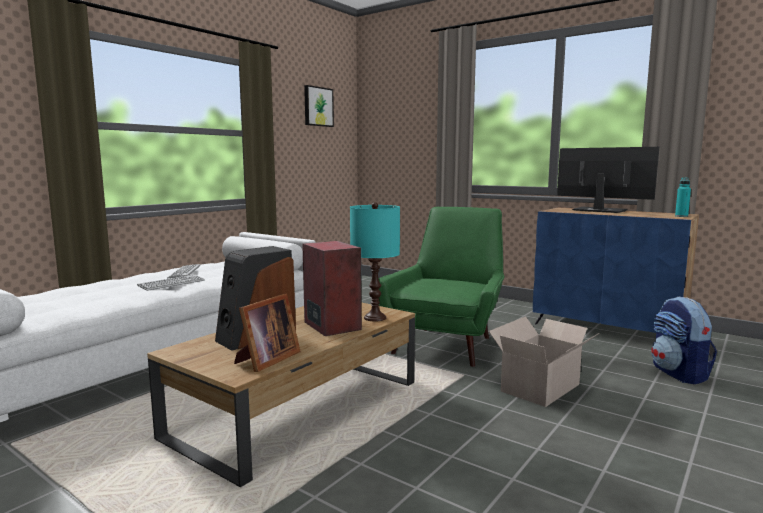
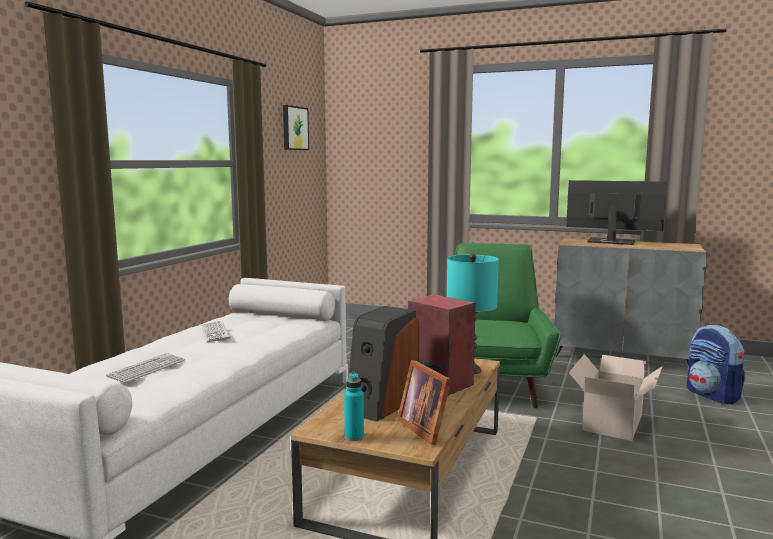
camera: 15 degrees left, 0 degrees up
(172, 283) = (226, 349): keyboard -> keyboard (147, 369)
(266, 360) = (425, 428): picture frame -> picture frame turned 135 degrees clockwise
(608, 329) = (622, 356): blue cabinet -> grey cabinet
(681, 216) = (692, 247): turquoise bottle -> turquoise bottle (354, 437)

